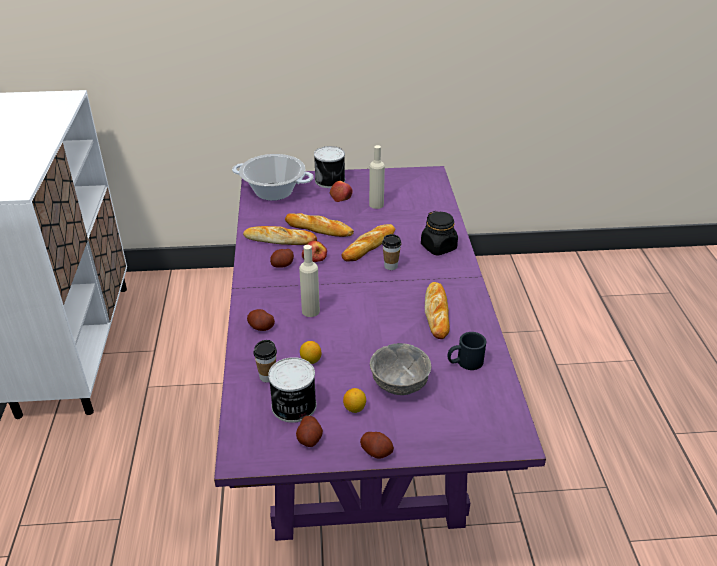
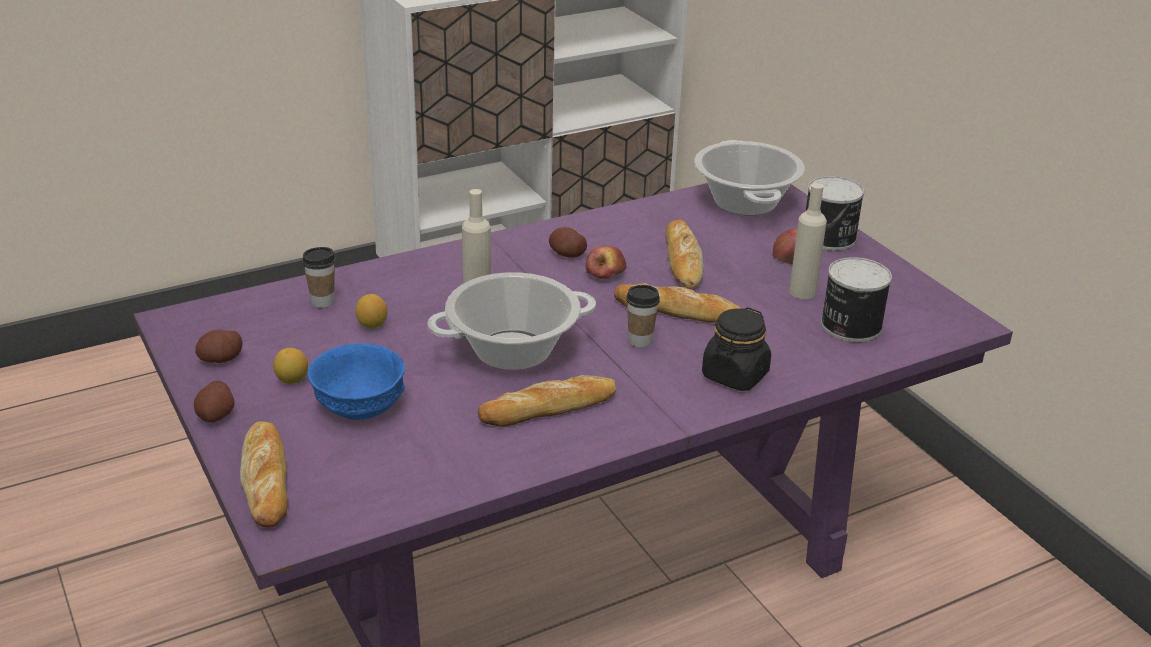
camera: 65 degrees right, 5 degrees down
(261, 327) = (418, 273): potato -> none
(280, 239) = (626, 237): bread -> bread (266, 479)
(293, 406) = (275, 334): can -> can (849, 325)
(374, 311) = (512, 350): none -> cooking pot
(399, 384) = (360, 405): grey bowl -> blue bowl
(464, 362) = (442, 456): black mug -> none

